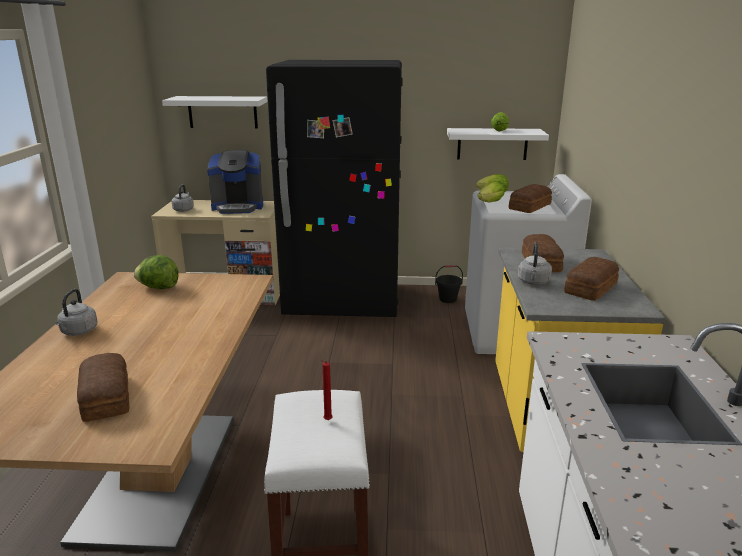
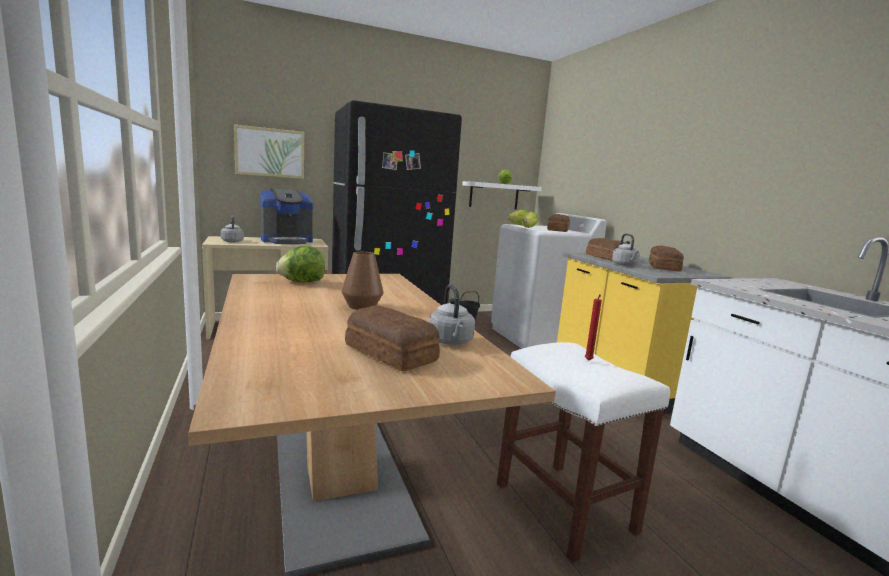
camera: 25 degrees left, 10 degrees down
(78, 332) = (264, 312): grey kettle -> grey kettle (451, 342)
(164, 330) = (362, 306): none -> brown vase
(222, 112) = (270, 152): white shelf -> picture

